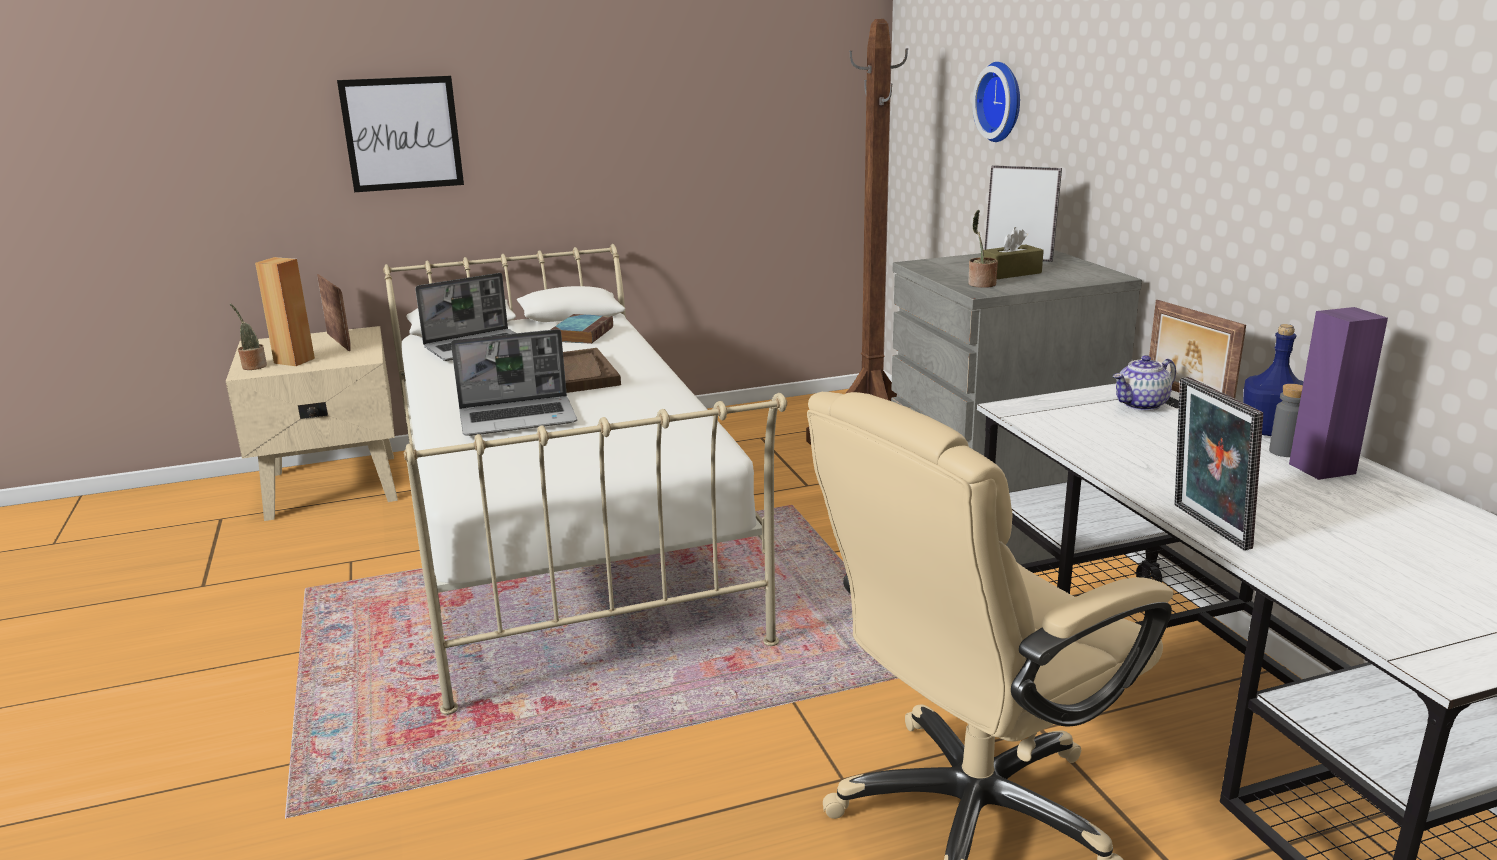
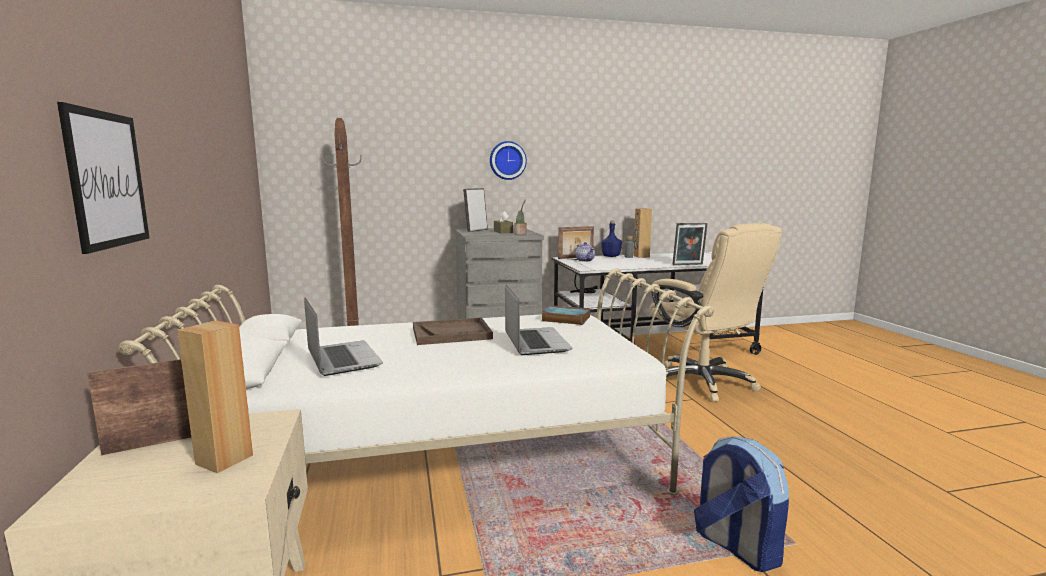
camera: 85 degrees left, 10 degrees down
(253, 366) = (212, 487): potted plant -> none
(306, 755) = (735, 547): none -> backpack
(582, 334) = (345, 333): book -> book (564, 319)
(1002, 101) = (401, 166): wall clock -> wall clock (507, 160)
(1321, 468) = (641, 256): purple speaker -> brown speaker

